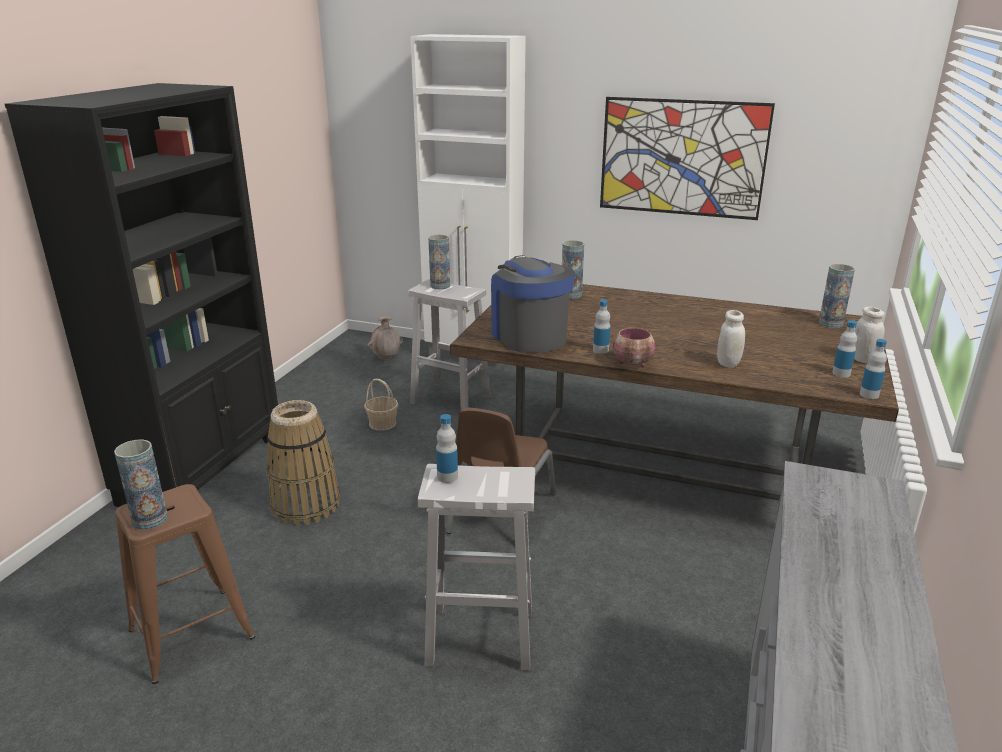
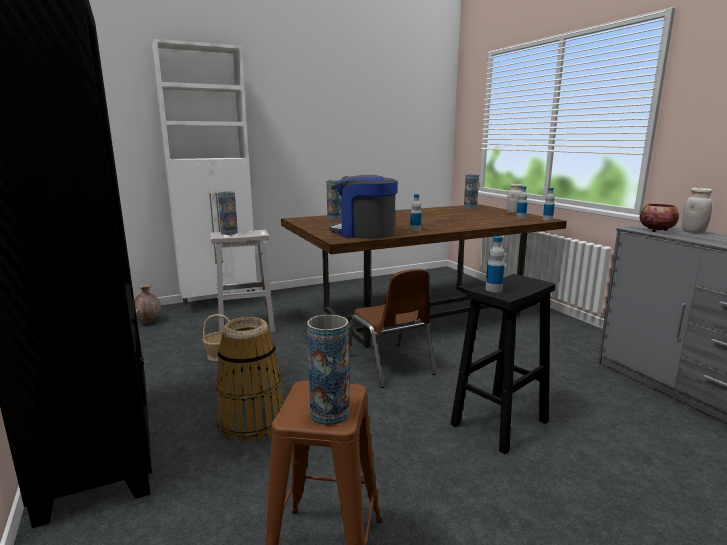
camera: 45 degrees left, 10 degrees down
(478, 638) = (499, 424): white stool -> black stool
(633, 363) = (444, 230): bowl -> bowl (657, 230)
(682, 158) = (343, 135): picture -> none
(728, 363) = (478, 222): white jar -> white jar (693, 232)

